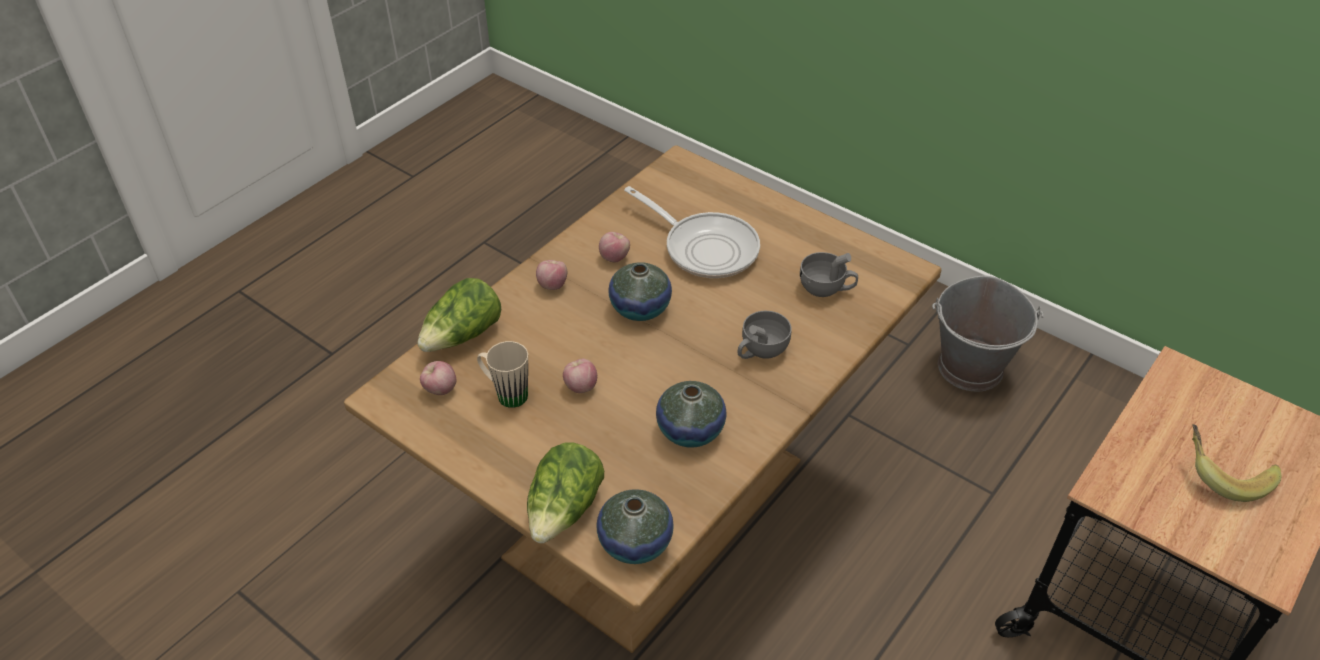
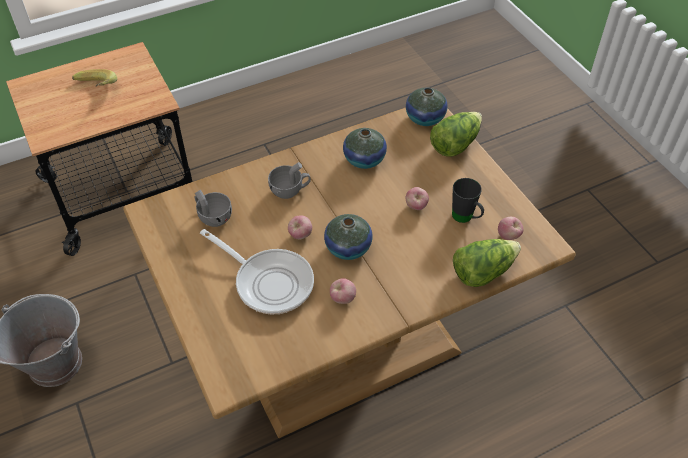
camera: 155 degrees left, 5 degrees up
(505, 393) = (466, 218): beige mug -> black mug
(552, 285) = (401, 291): apple -> apple (300, 235)
(705, 248) = (269, 282): frying pan -> frying pan turned 150 degrees clockwise

